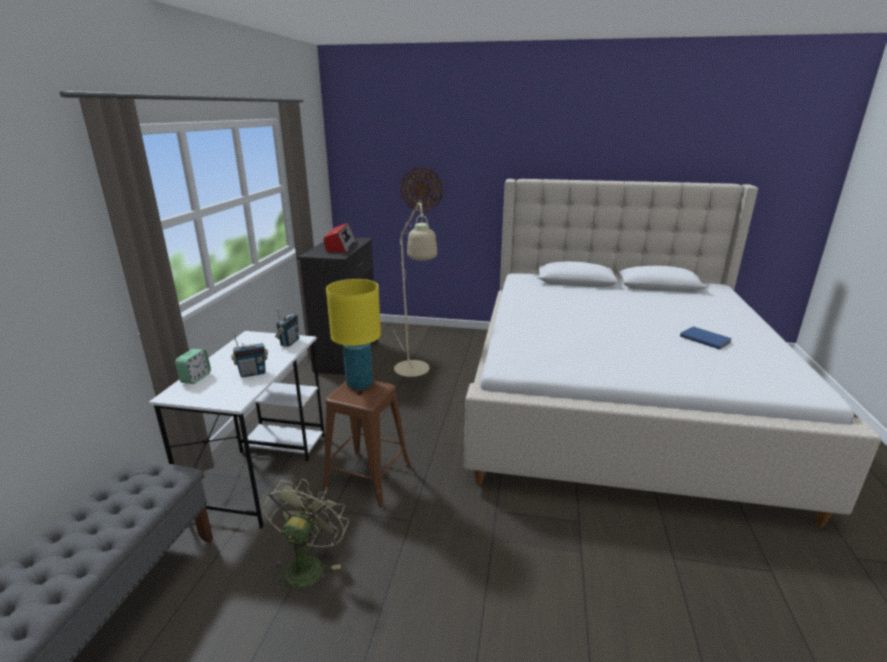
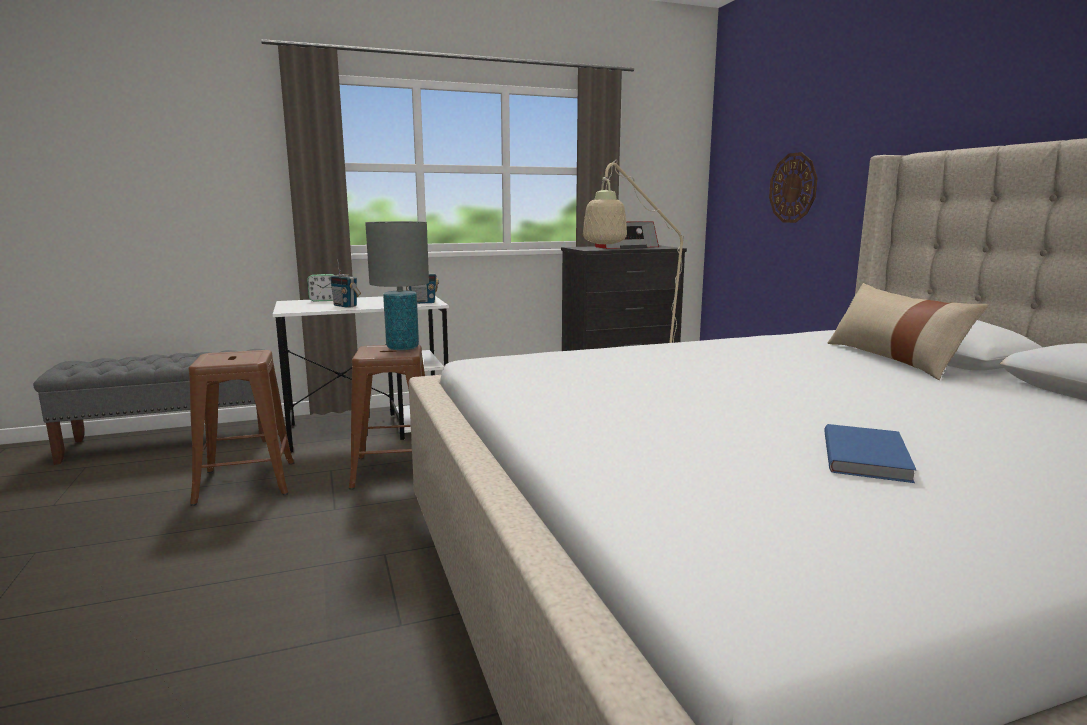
camera: 60 degrees right, 10 degrees down
(307, 565) = (246, 482): green fan -> brown stool
(359, 384) = (402, 348): yellow table lamp -> grey table lamp
(579, 289) = (893, 359): none -> beige pillow

